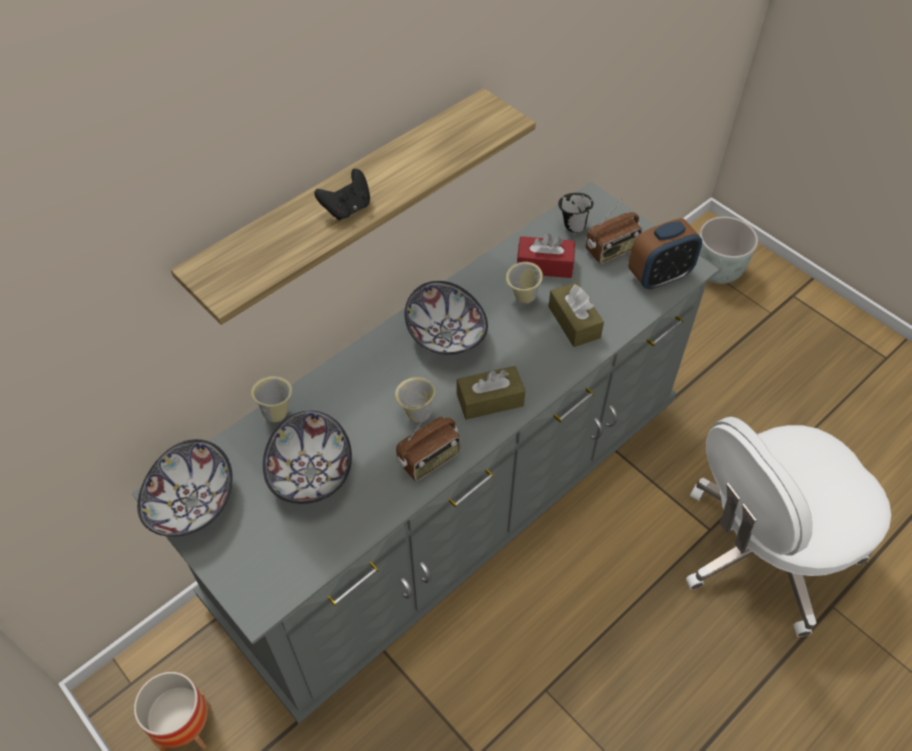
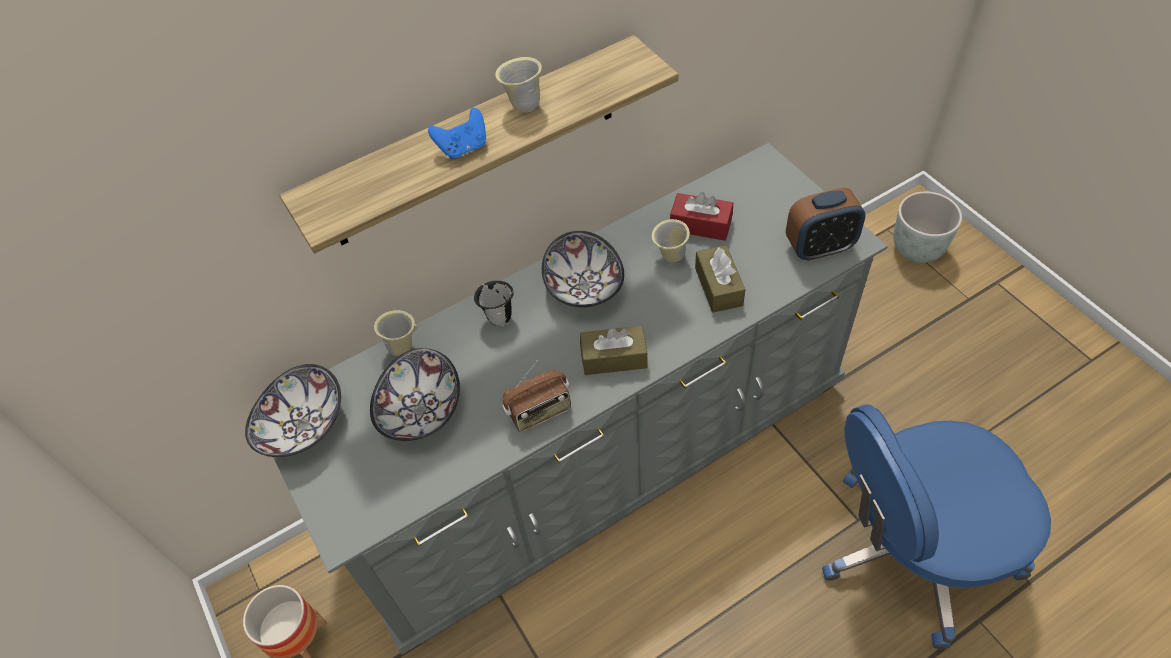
camera: 15 degrees right, 0 degrees up
(347, 208) = (463, 148): black game controller -> blue game controller
(416, 414) = (536, 363): beige mug -> beige mug (523, 105)
(572, 226) = (738, 187): black mug -> black mug (498, 317)
(611, 251) = (774, 216): radio -> none
(763, 550) = (913, 550): white office chair -> blue office chair

